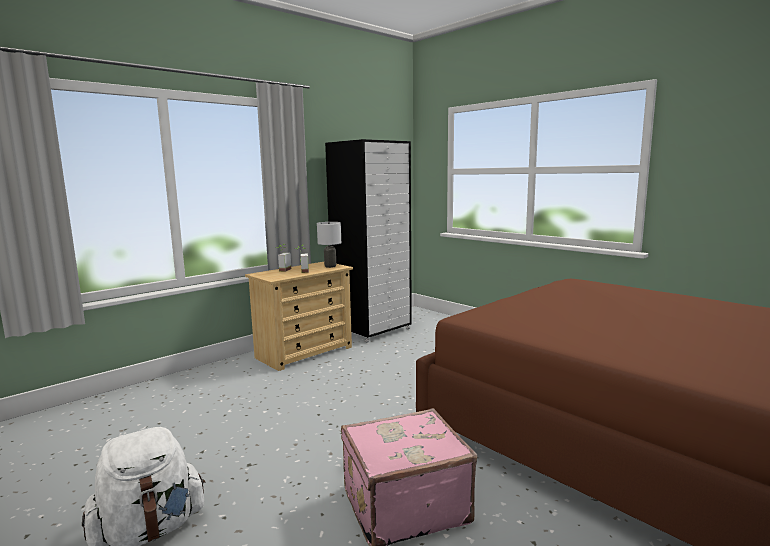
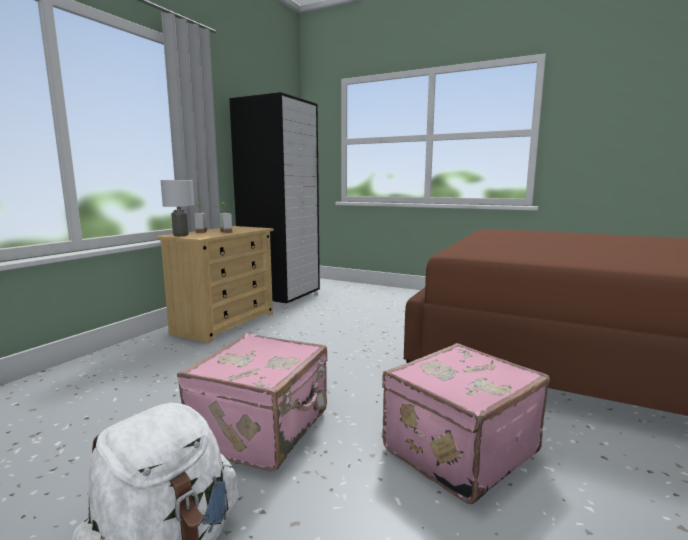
camera: 20 degrees left, 0 degrees up
(267, 456) = (263, 430): none -> pink suitcase
(329, 266) = (248, 228): white table lamp -> white table lamp (180, 235)

